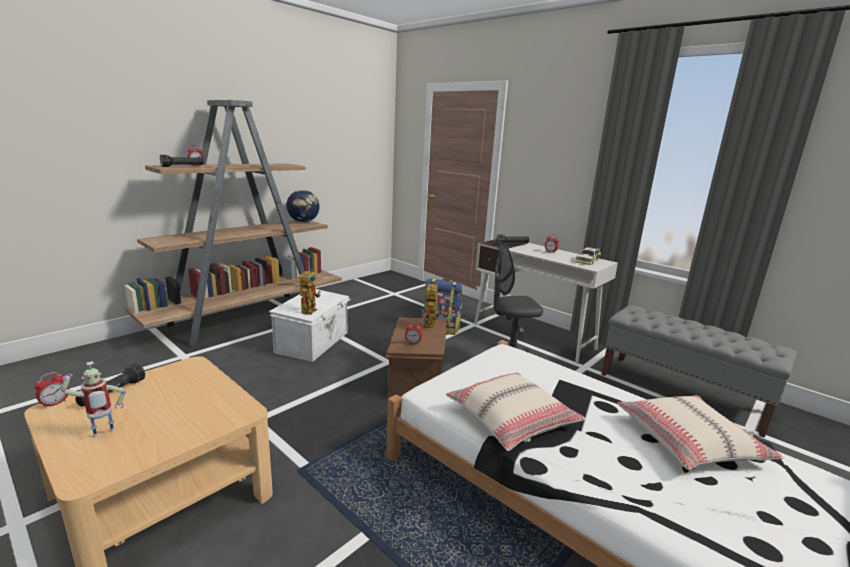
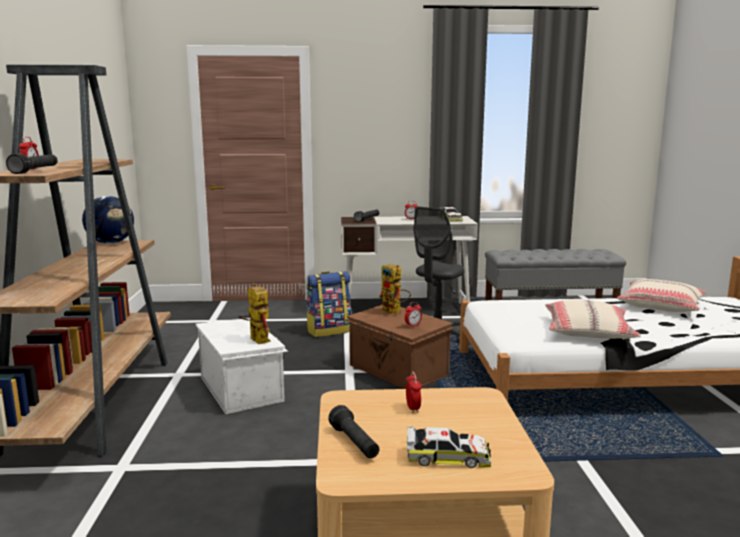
camera: 45 degrees left, 5 degrees down
(55, 403) = (334, 475): alarm clock -> alarm clock (413, 408)
(103, 435) = (447, 457): toy robot -> toy car

